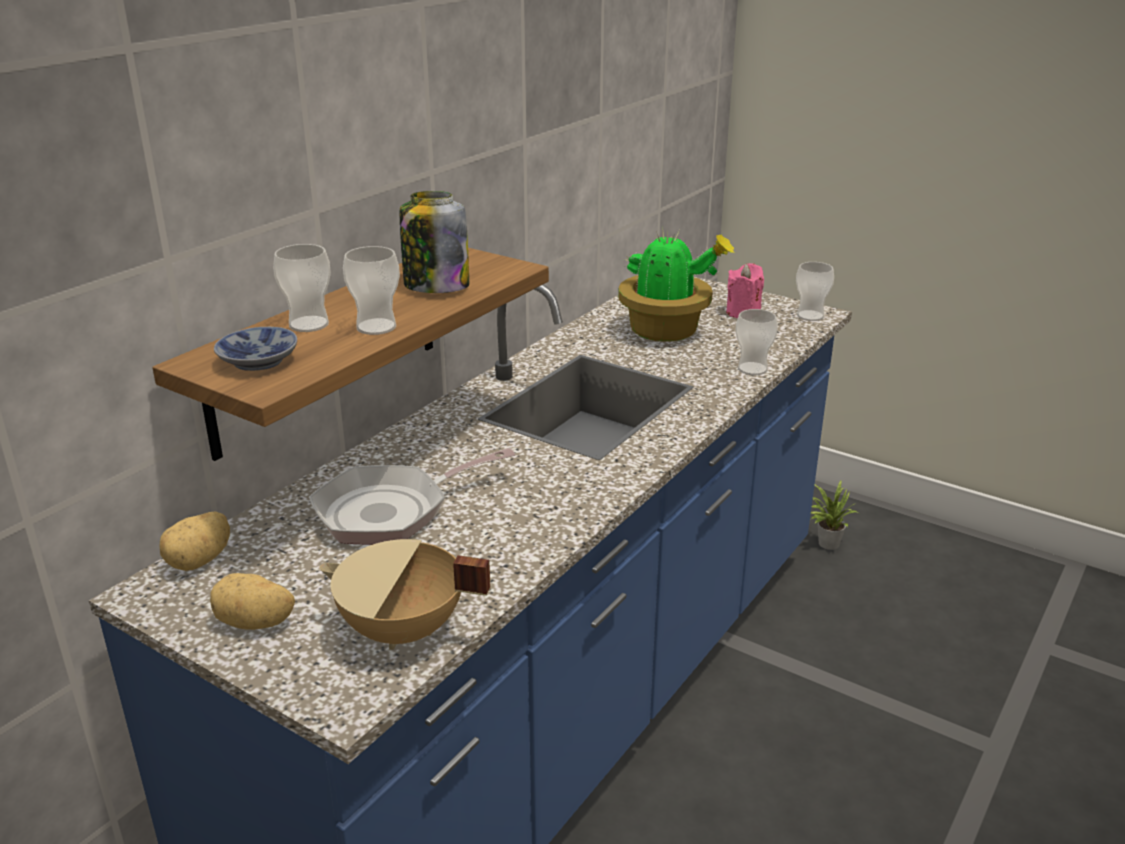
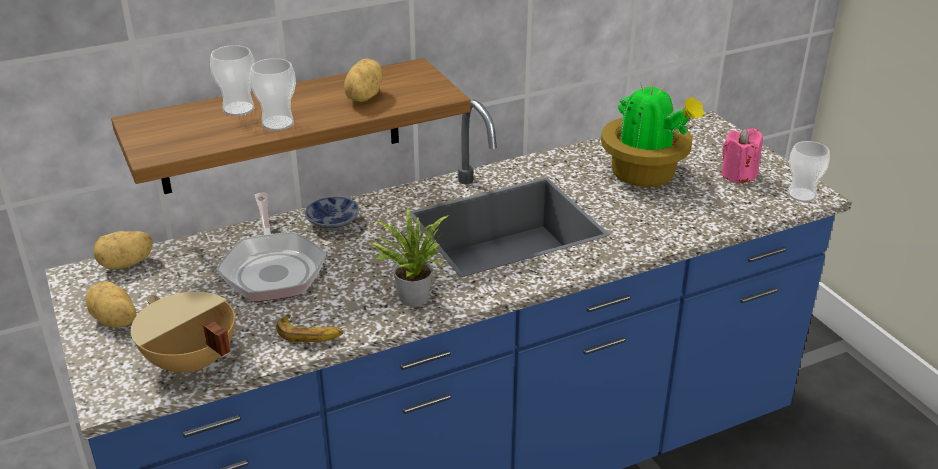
camera: 30 degrees right, 5 degrees up
(260, 360) = (175, 130): bowl -> bowl (334, 221)
(391, 511) = (273, 268): frying pan -> frying pan turned 105 degrees counterclockwise
(435, 286) = (362, 97): jar -> potato
(507, 559) = (309, 335): none -> banana
(752, 369) = (682, 233): cup -> none
(825, 543) = (821, 420): potted plant -> potted plant (411, 296)

